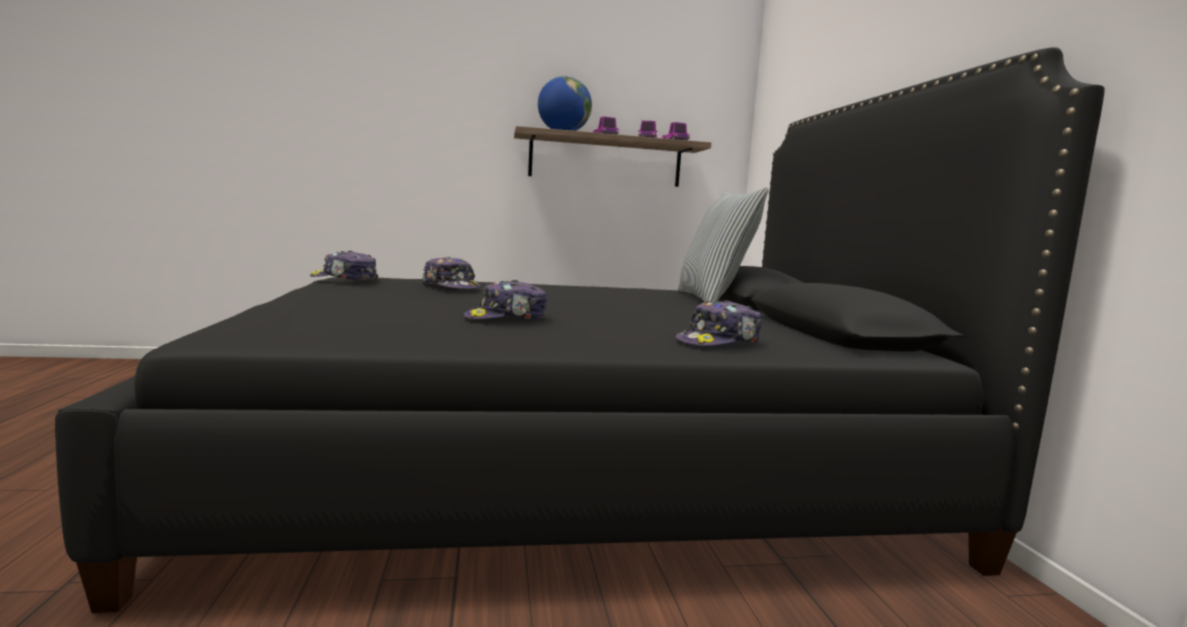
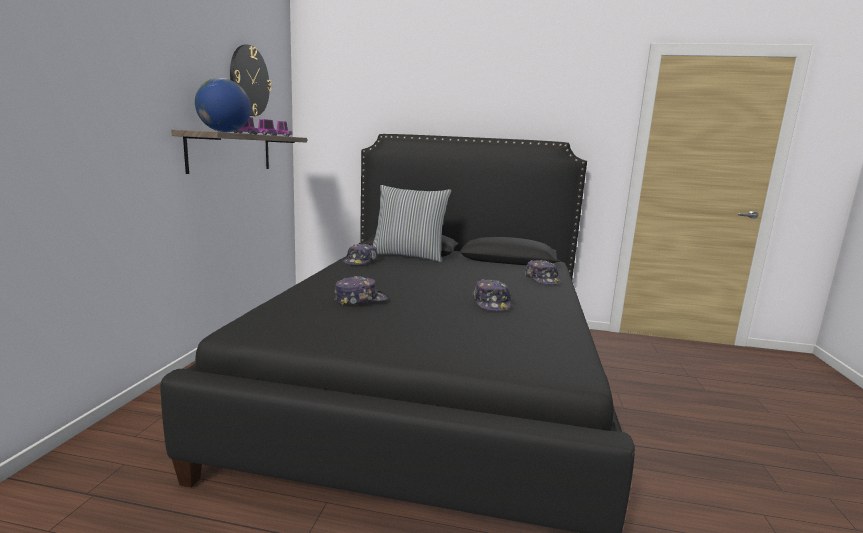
camera: 70 degrees left, 5 degrees up
(344, 279) = (296, 329): cap -> cap (361, 261)
(653, 81) = (249, 81): none -> wall clock

